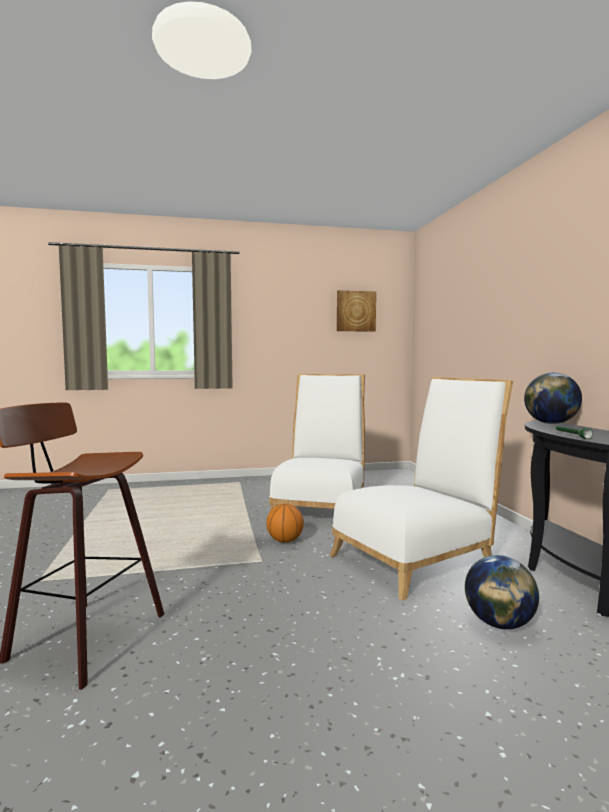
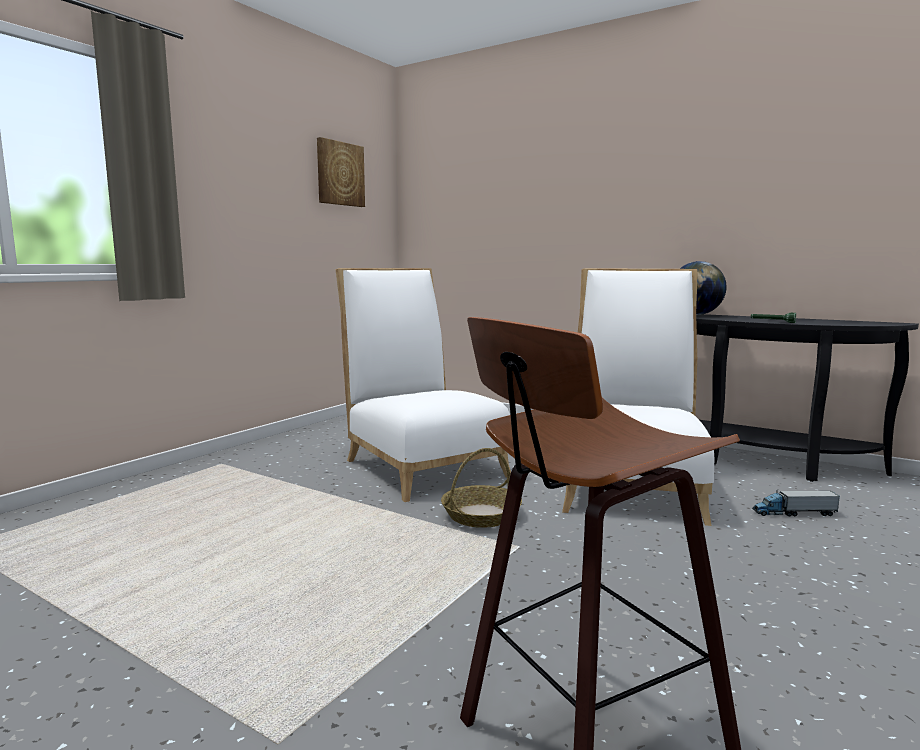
camera: 45 degrees left, 5 degrees up
(285, 541) = (481, 515): basketball -> basket
(499, 624) = (794, 513): globe -> toy truck

